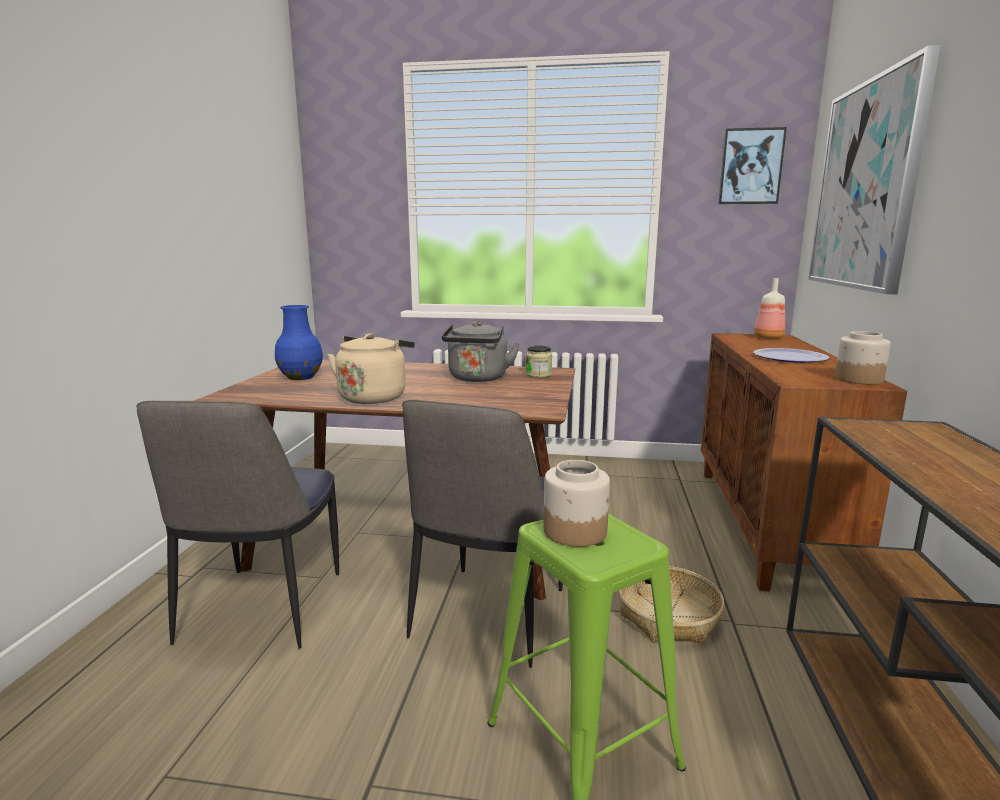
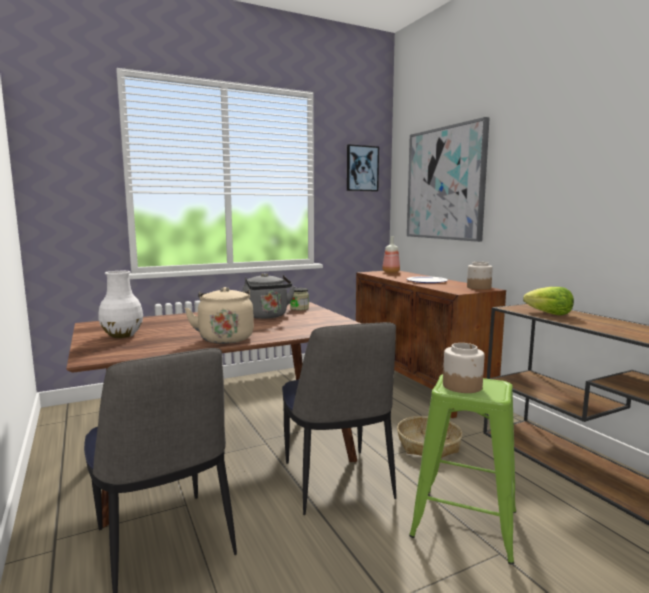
camera: 35 degrees left, 5 degrees down
(300, 377) = (122, 335): blue vase -> white vase
(910, 448) = (549, 314): none -> lettuce

